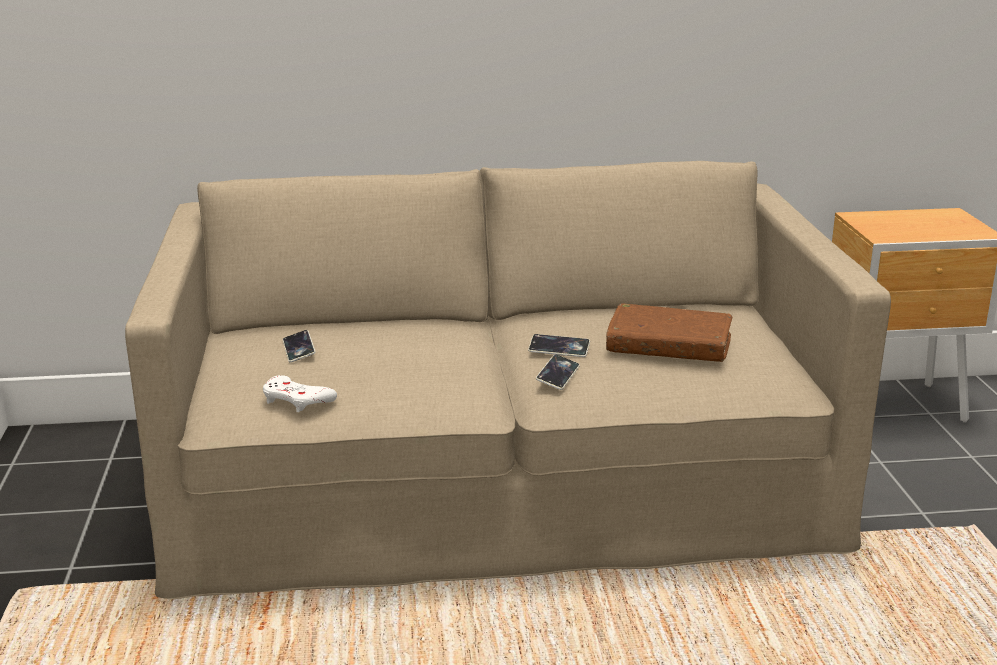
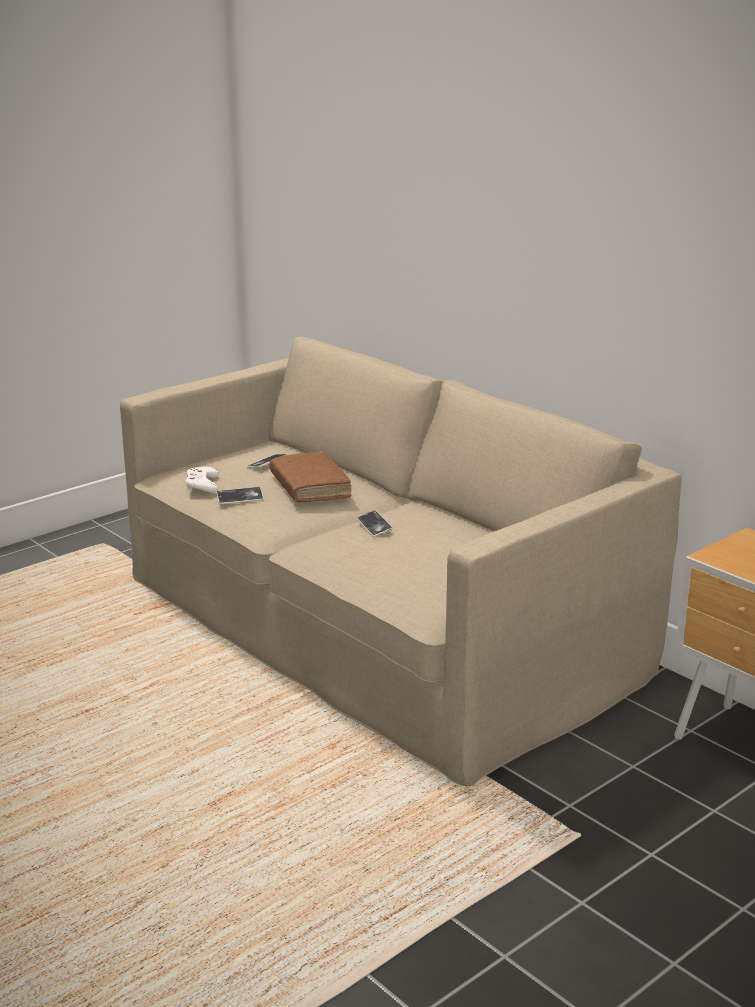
camera: 55 degrees right, 0 degrees up
(558, 376) = (332, 537): phone -> phone (240, 498)
(668, 347) = (432, 557): brown book -> brown book (310, 487)

